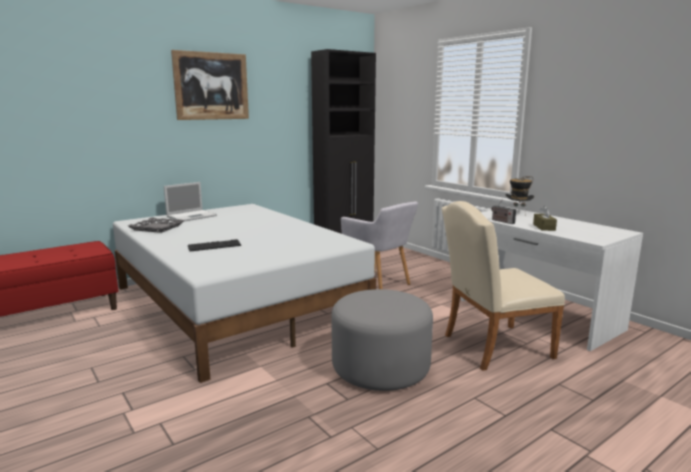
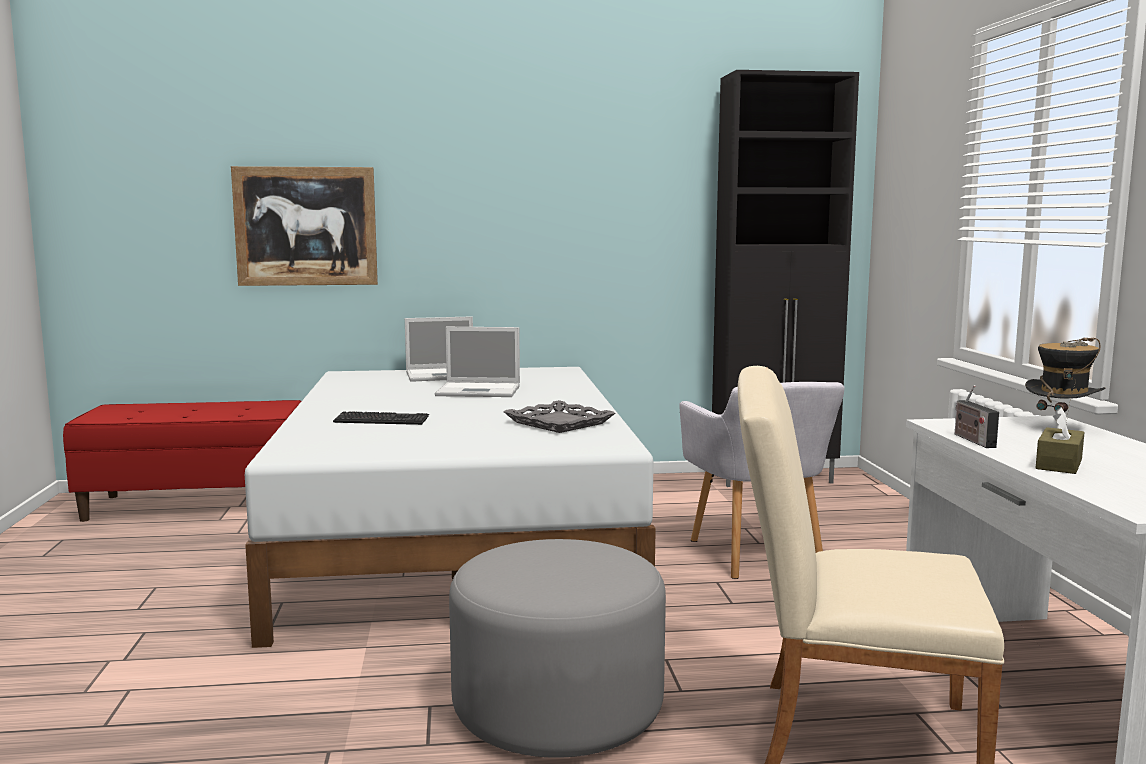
camera: 30 degrees right, 5 degrees down
(157, 228) = (361, 386): grey tray -> grey tray (560, 423)
(211, 86) = (513, 149): picture -> picture (306, 226)
(231, 223) = (480, 391): none -> laptop

